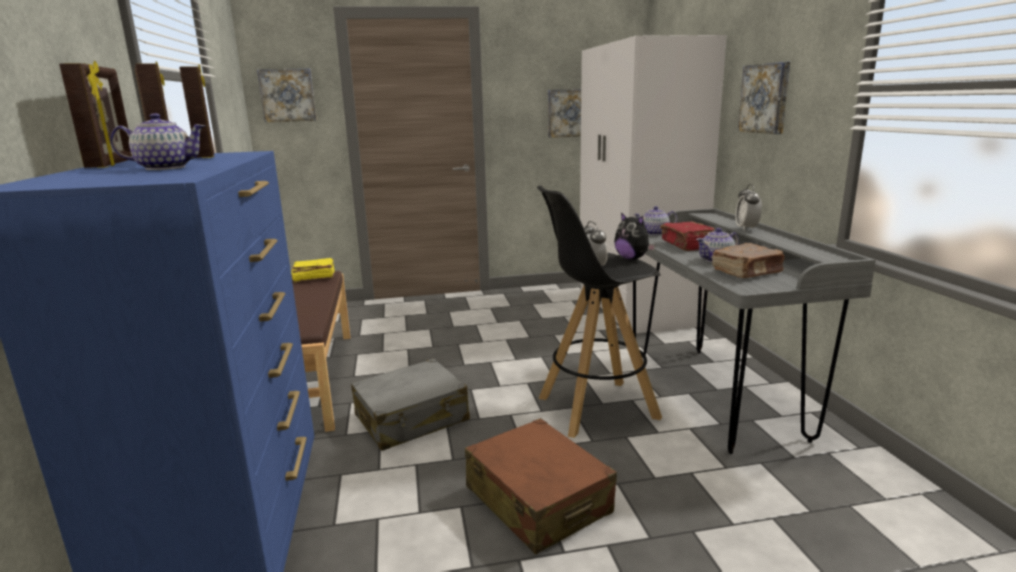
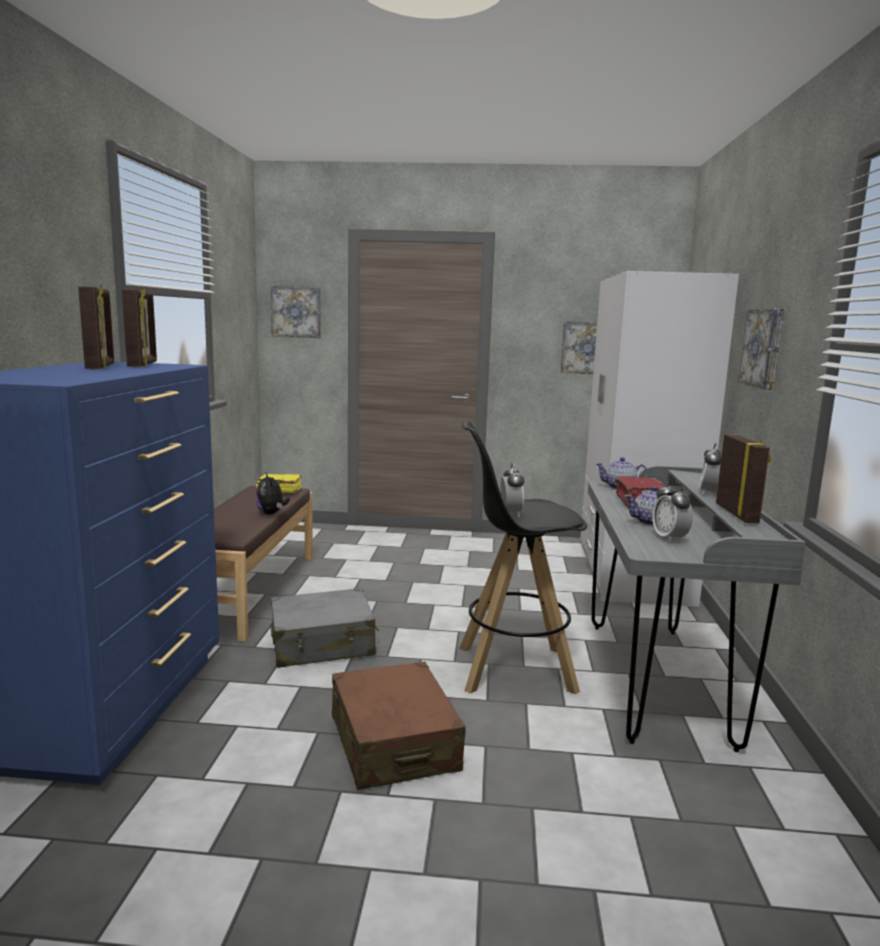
camera: 15 degrees right, 5 degrees down
(113, 164) = (59, 366): picture frame -> picture frame (737, 514)
(165, 168) = (82, 373): teapot -> none
(632, 258) = (565, 509): plush toy -> plush toy (271, 513)
(747, 272) = (669, 538): brown book -> alarm clock

